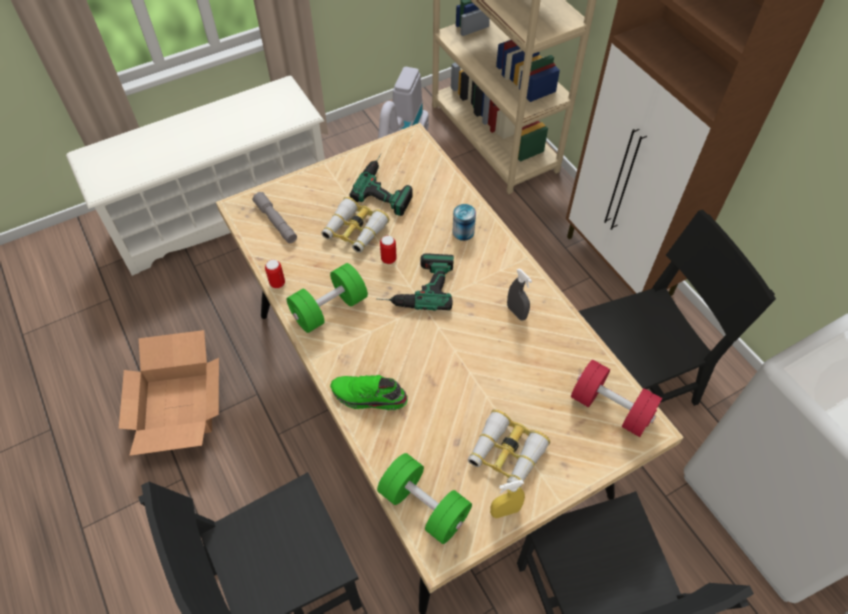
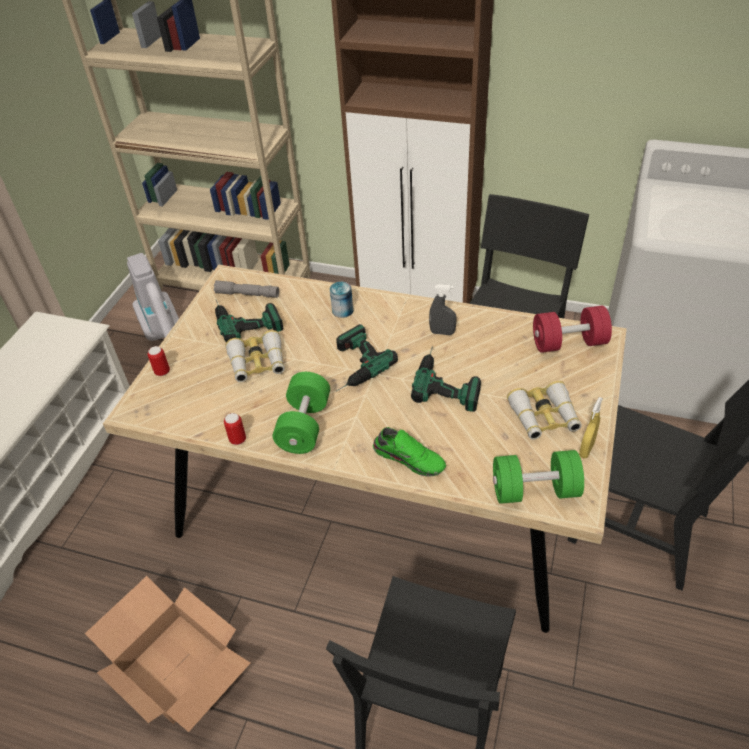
camera: 40 degrees left, 10 degrees down
(276, 222) = (180, 400): grey flashlight -> grey flashlight (247, 294)
(368, 397) = (410, 458): green shoe -> green shoe turned 120 degrees counterclockwise
(388, 259) = (309, 363): can -> can (162, 372)
(471, 358) = (448, 380): none -> power drill

